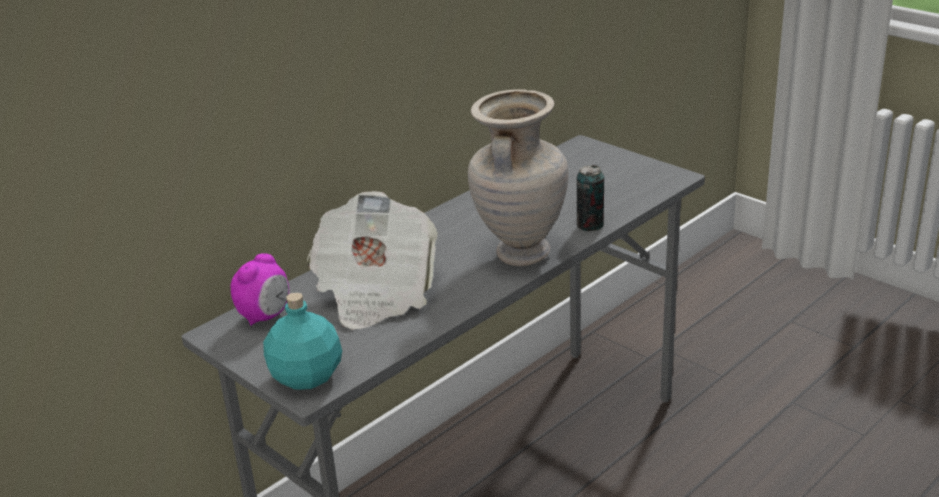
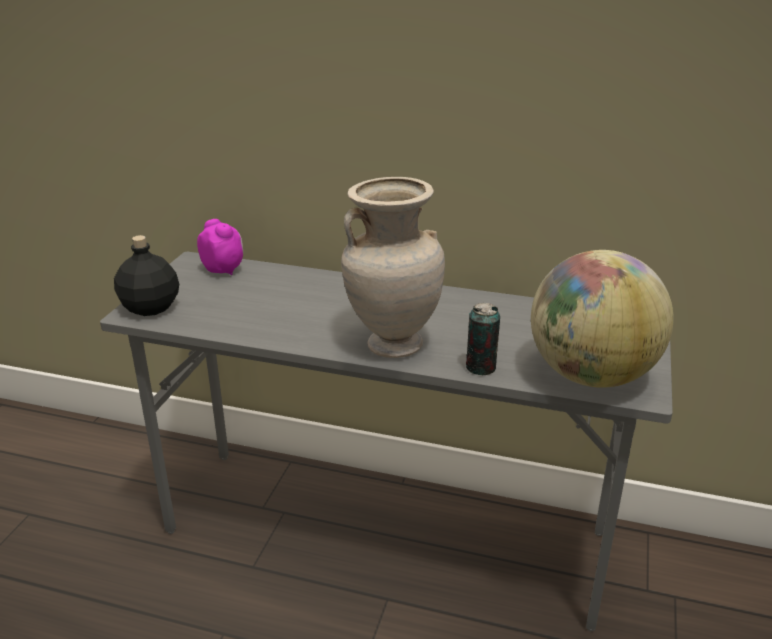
camera: 60 degrees right, 0 degrees up
(265, 316) = (223, 270): alarm clock -> alarm clock turned 135 degrees counterclockwise
(305, 377) = (149, 307): turquoise bottle -> black bottle
(375, 291) = (283, 299): newspaper -> none
(637, 187) = (591, 375): none -> globe

